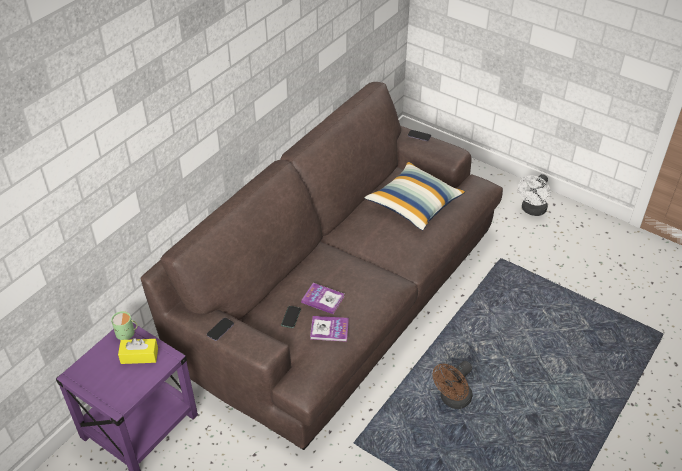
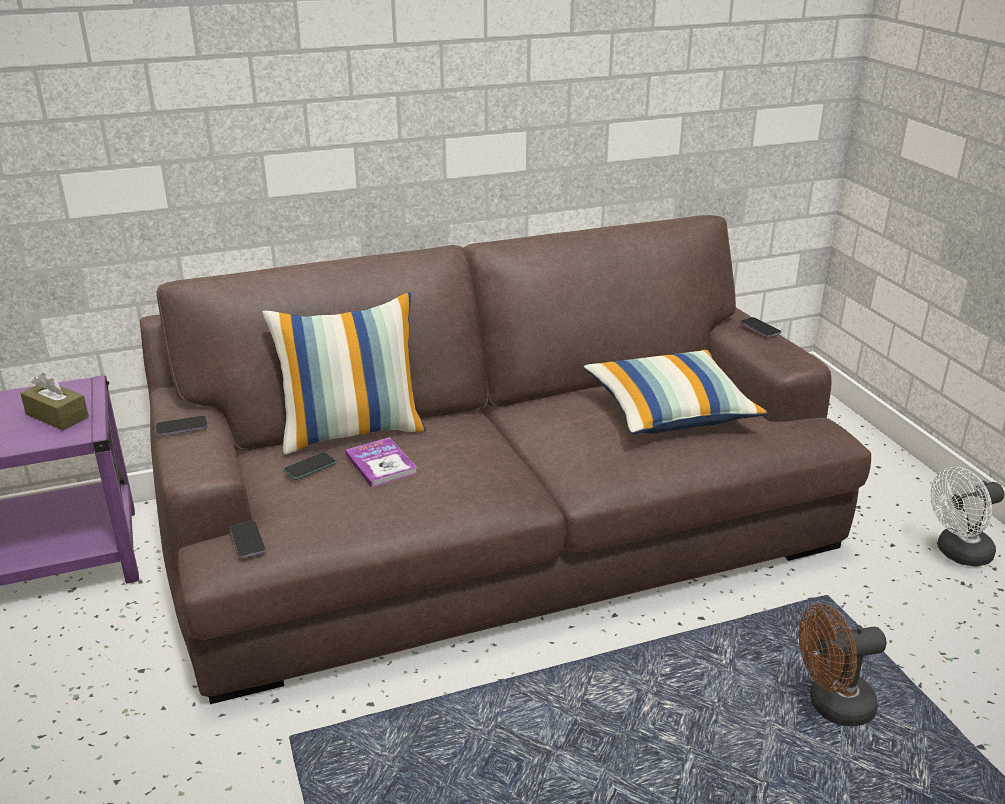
camera: 35 degrees right, 15 degrees down
(127, 333) = (82, 389): green mug -> none
(139, 356) = (57, 416): yellow tissue box -> brown tissue box
(282, 286) = (352, 431): none -> pillow
(309, 370) = (247, 541): none -> phone
(329, 329) = (340, 503): book -> none
(452, 400) = (521, 766): brown fan -> brown fan (831, 706)

